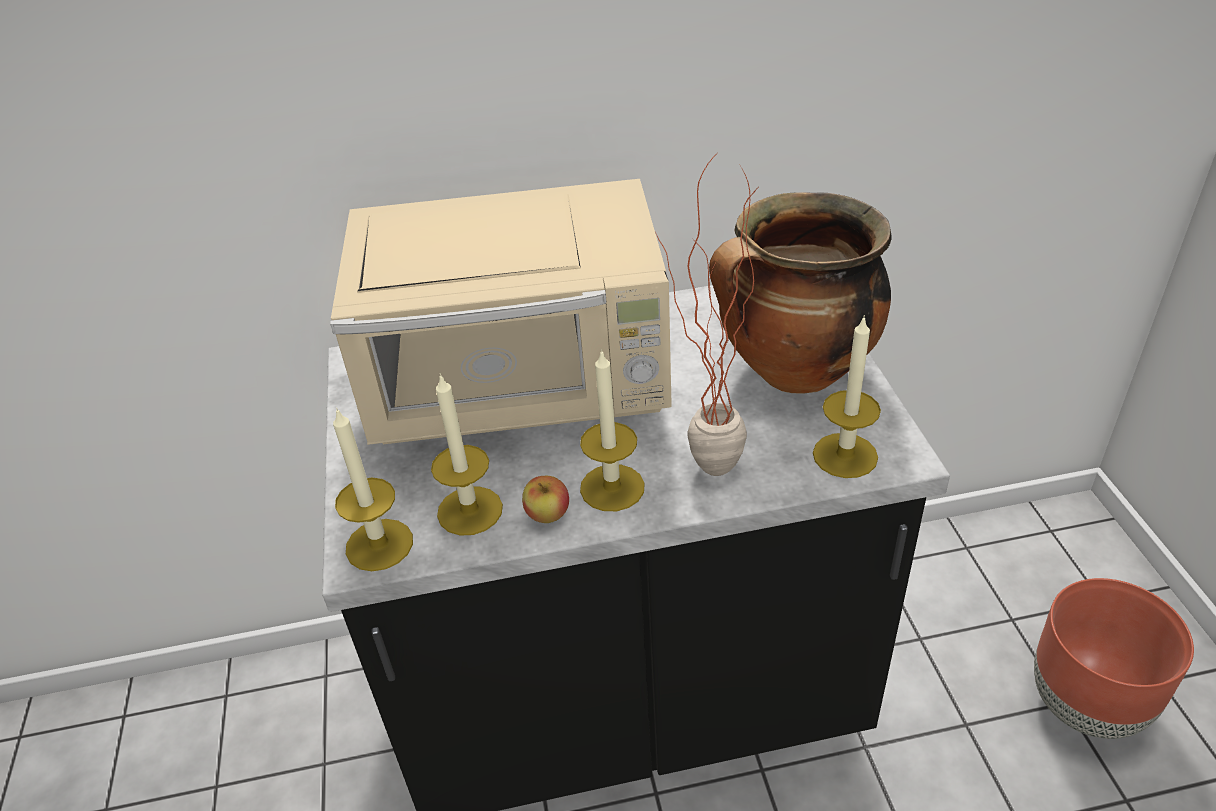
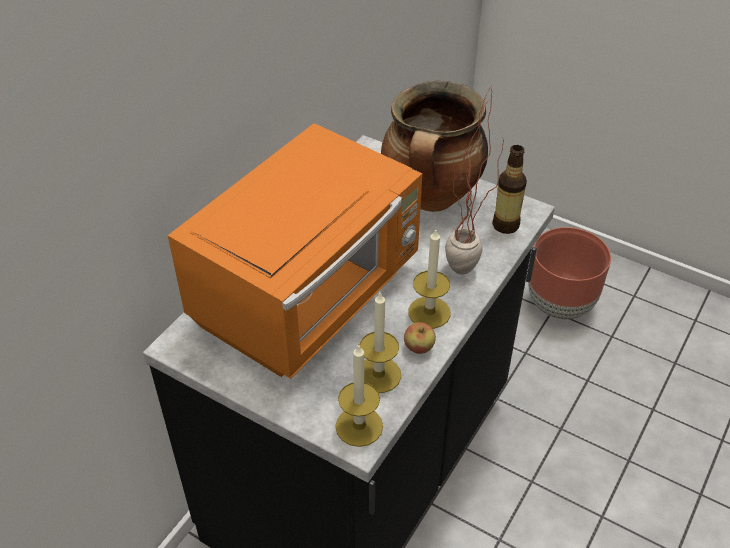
camera: 50 degrees left, 5 degrees up
(524, 390) = (310, 295): beige microwave -> orange microwave
(845, 455) = (505, 225): candle -> bottle

